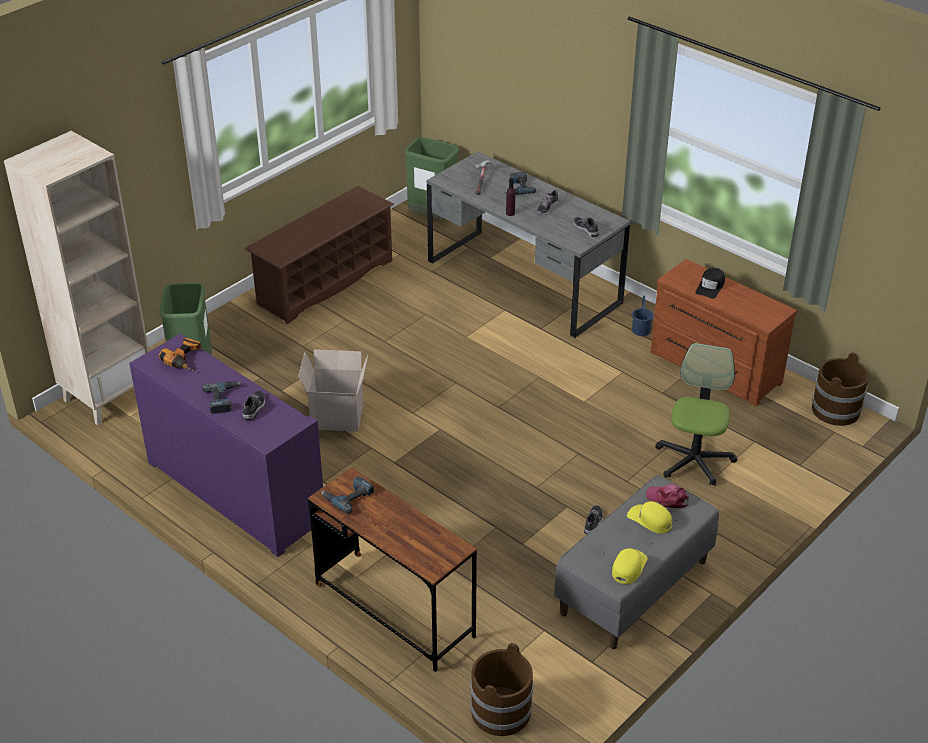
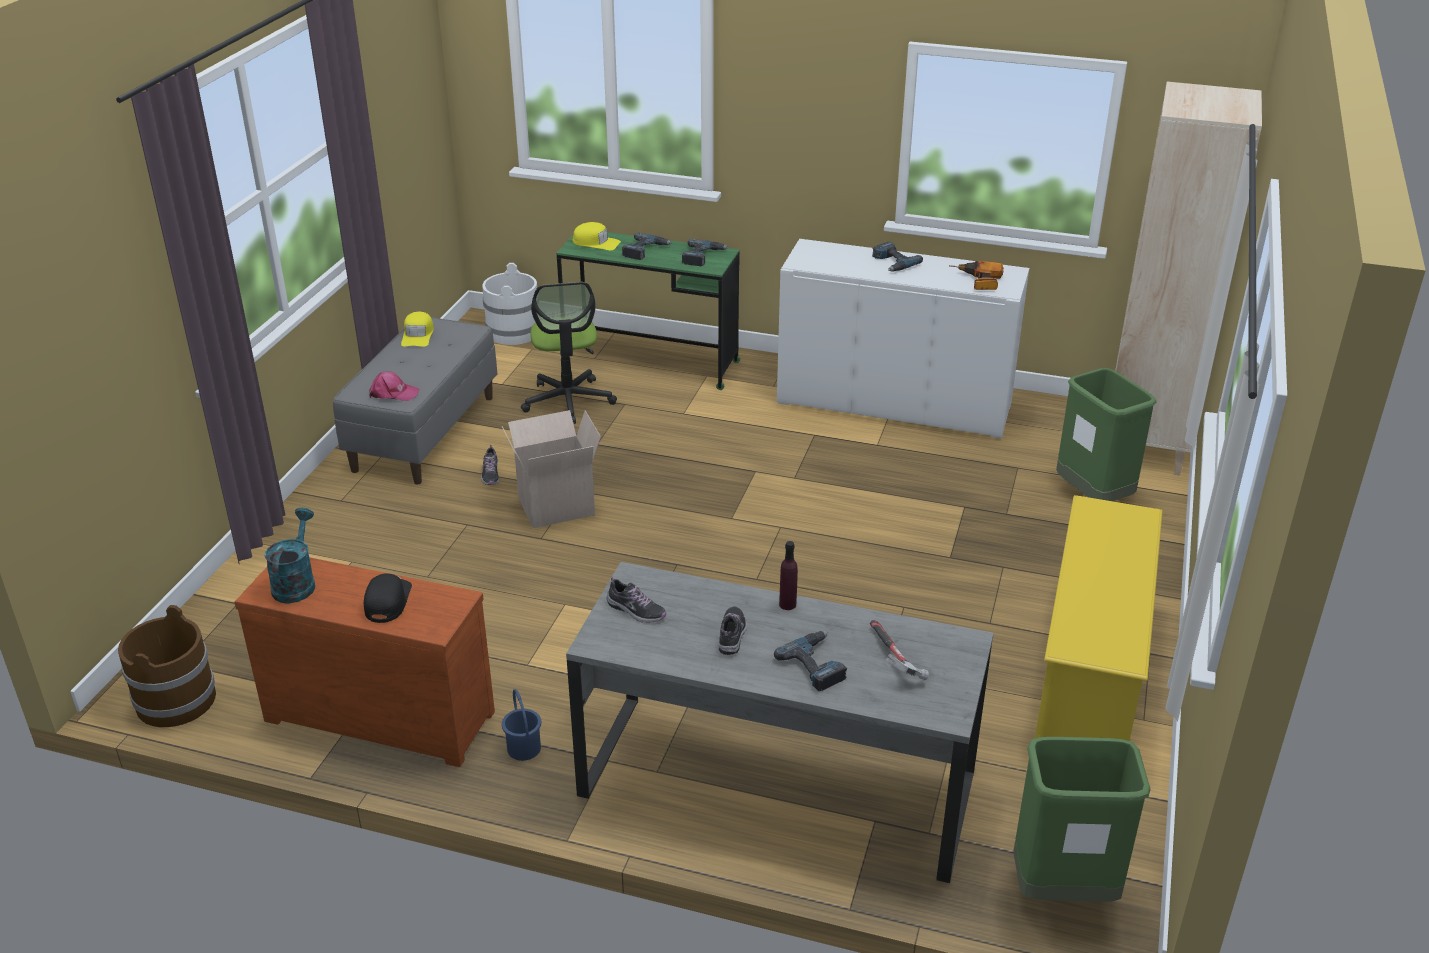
camera: 155 degrees right, 5 degrees down
(235, 491) = (894, 404): purple cabinet -> white cabinet
(254, 408) = (853, 263): shoe -> none
(325, 282) = (1089, 674): brown shoe rack -> yellow shoe rack
(336, 418) = (865, 495): cardboard box -> cardboard box (557, 505)
(393, 523) = (645, 250): none -> power drill
(394, 610) = (651, 364): brown desk -> green desk
(501, 710) = (514, 332): brown bucket -> white bucket
(650, 520) = (407, 373): yellow cap -> yellow cap (596, 243)
(694, 460) = (385, 570): office chair -> office chair (568, 401)
(760, 310) = (296, 583): none -> turquoise watering can

